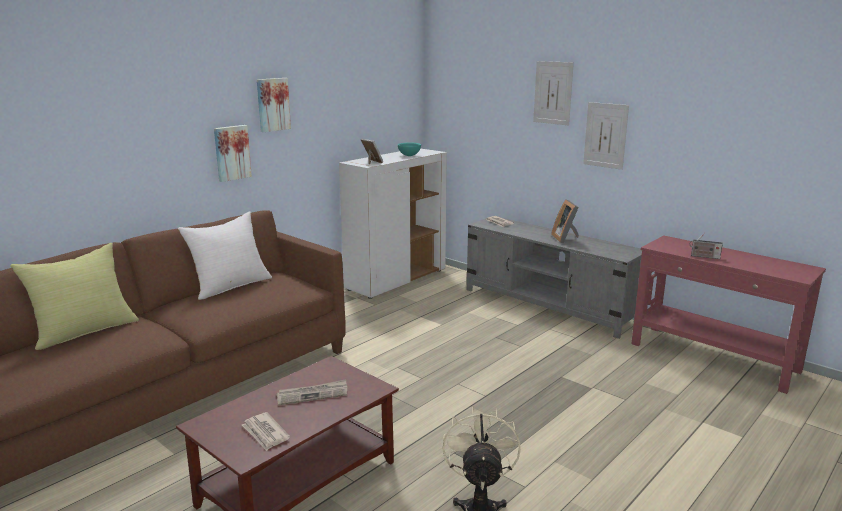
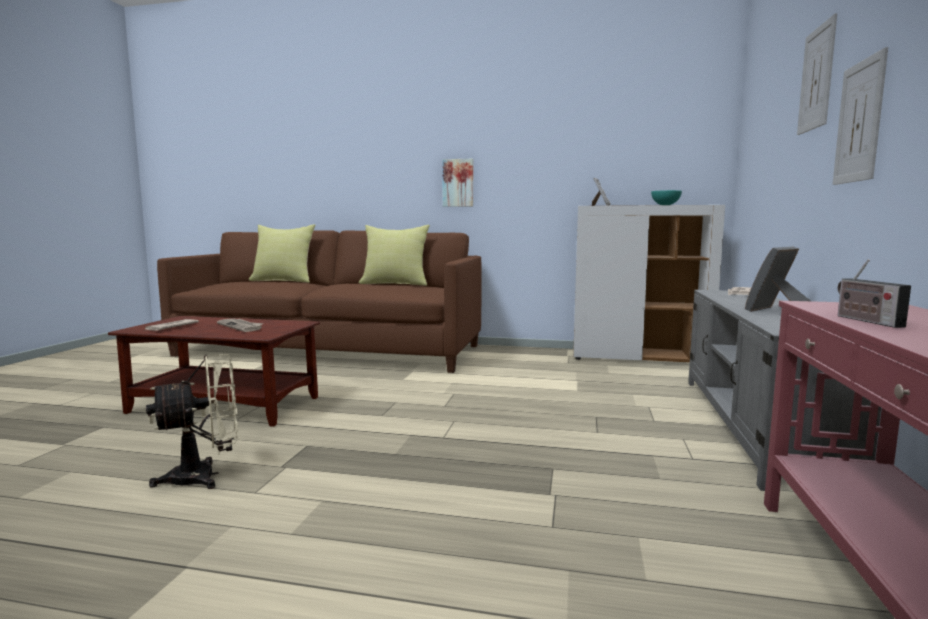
camera: 60 degrees right, 10 degrees down
(230, 286) = (395, 284): white pillow -> yellow pillow
(272, 104) = (505, 142): picture -> none

